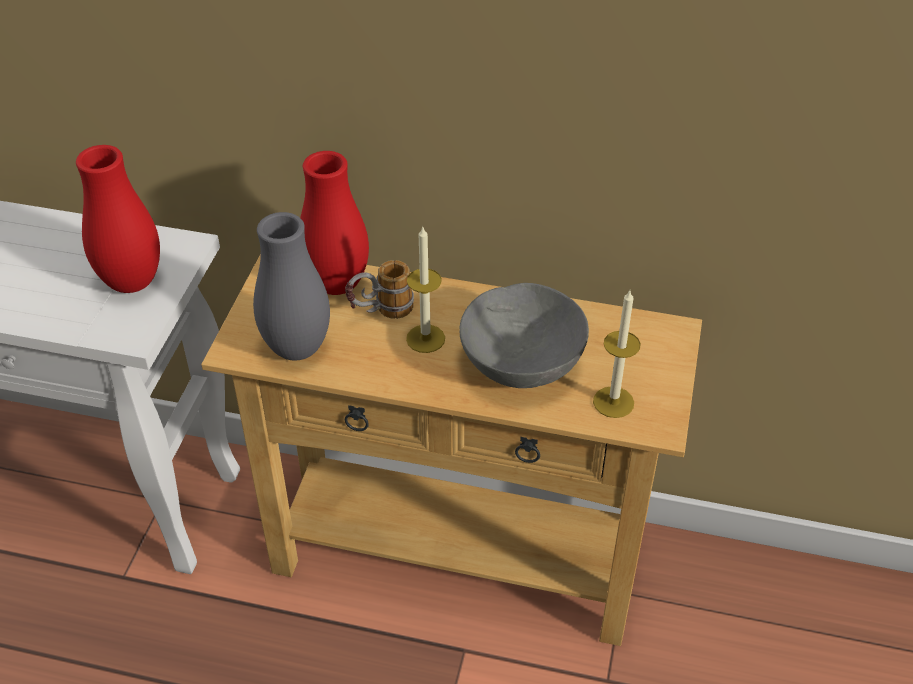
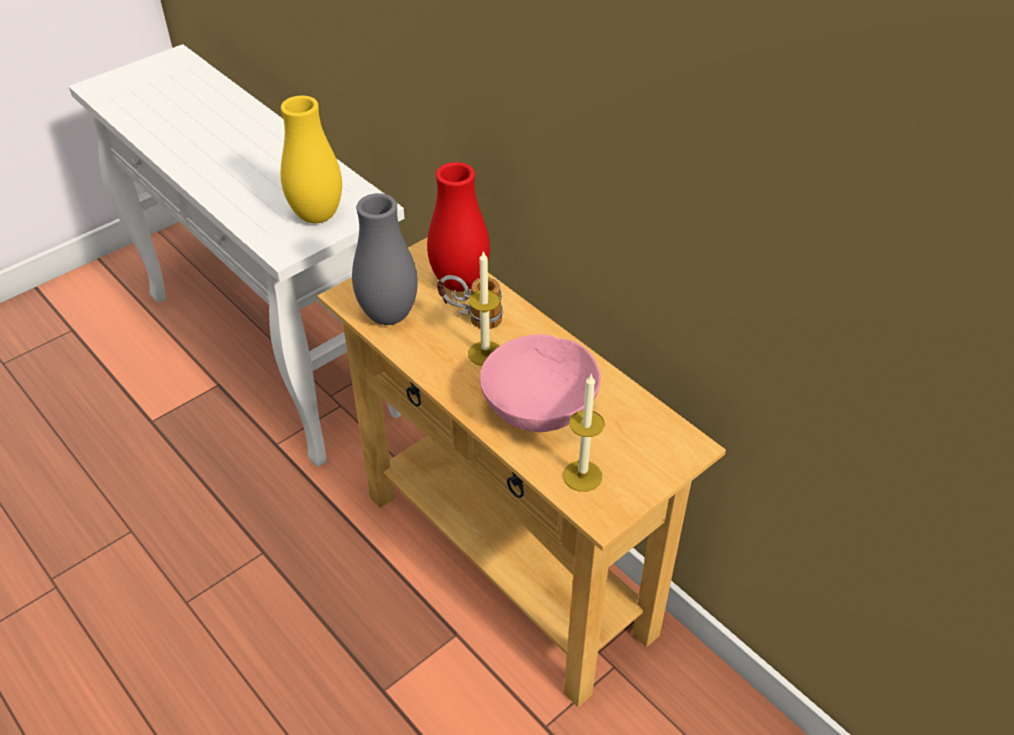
camera: 35 degrees right, 0 degrees up
(132, 282) = (317, 216): red vase -> yellow vase
(521, 364) = (538, 408): grey bowl -> pink bowl

